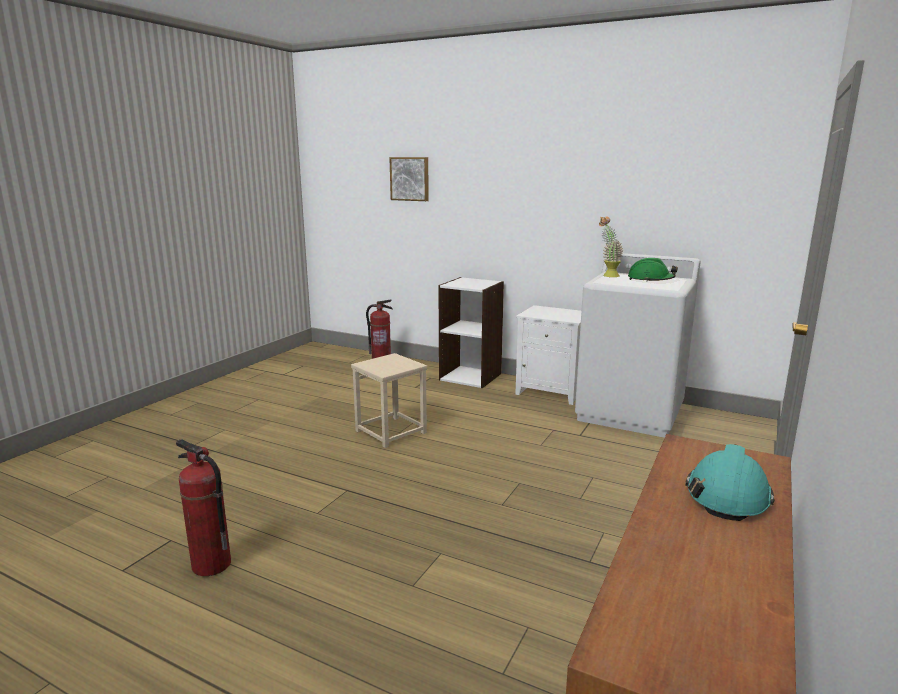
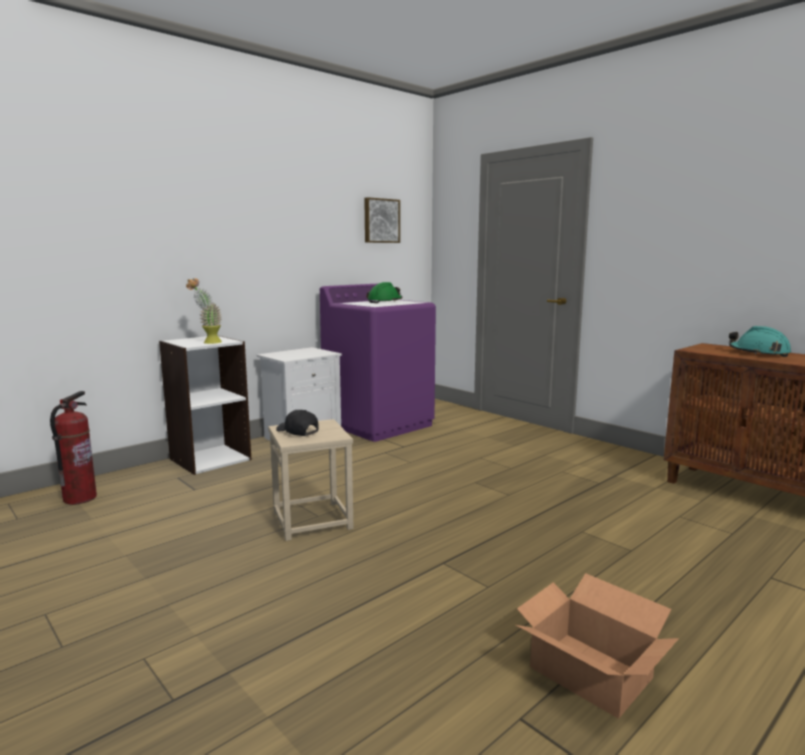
camera: 70 degrees left, 5 degrees down
(211, 565) = (591, 674): fire extinguisher -> cardboard box
(386, 361) = (297, 431): none -> black cap
(410, 179) = (58, 209): picture -> picture (381, 221)
(607, 275) = (351, 303): potted plant -> potted plant (207, 342)
(630, 413) = (379, 424): white washing machine -> purple washing machine

